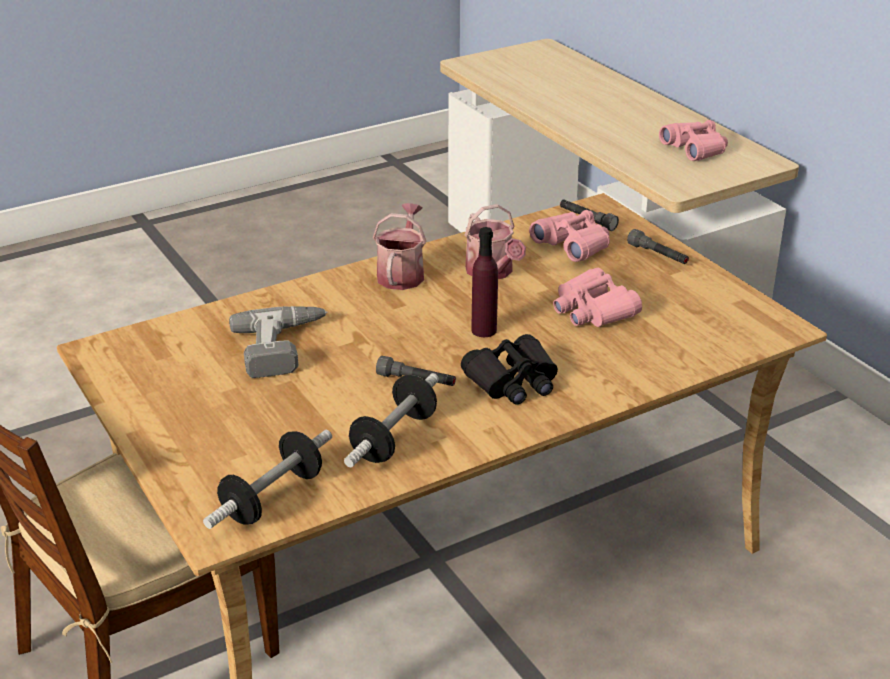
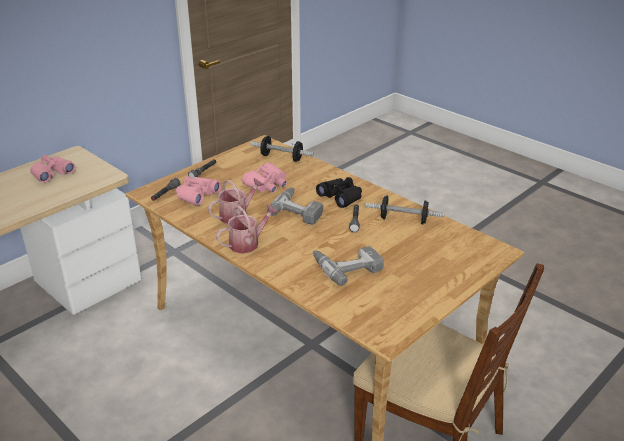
camera: 105 degrees left, 0 degrees up
(272, 497) = (467, 242): dumbbell -> dumbbell (281, 158)
(402, 273) = (248, 243): watering can -> watering can turned 150 degrees clockwise
(484, 330) = (299, 210): purple bottle -> power drill

